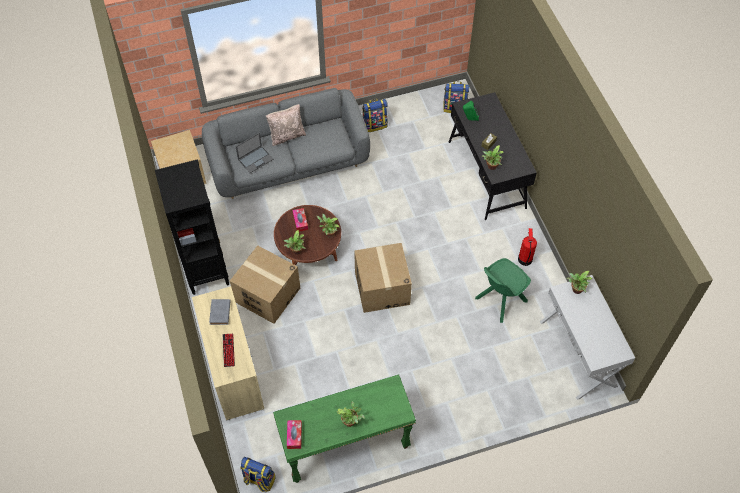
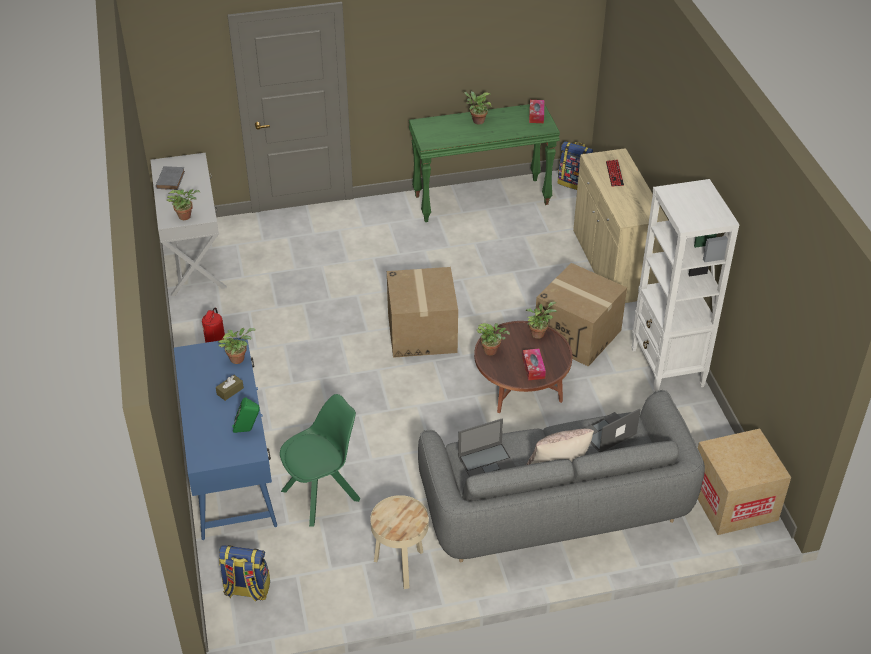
camera: 175 degrees left, 15 degrees down
(206, 269) = (667, 368): black bookcase -> white bookcase
(220, 313) = (629, 204): grey book -> grey book (171, 179)
(328, 136) = (487, 461): none -> laptop
(374, 125) = (400, 566): backpack -> beige side table
(486, 174) = (230, 468): black desk -> blue desk
(500, 300) = (269, 311): green chair -> green chair (323, 494)

